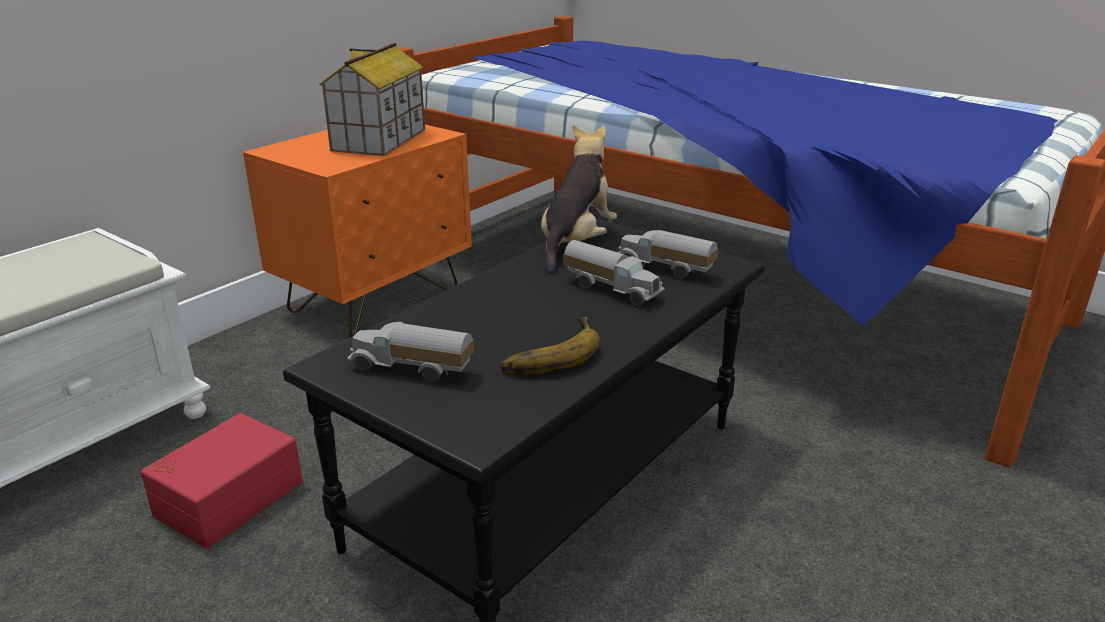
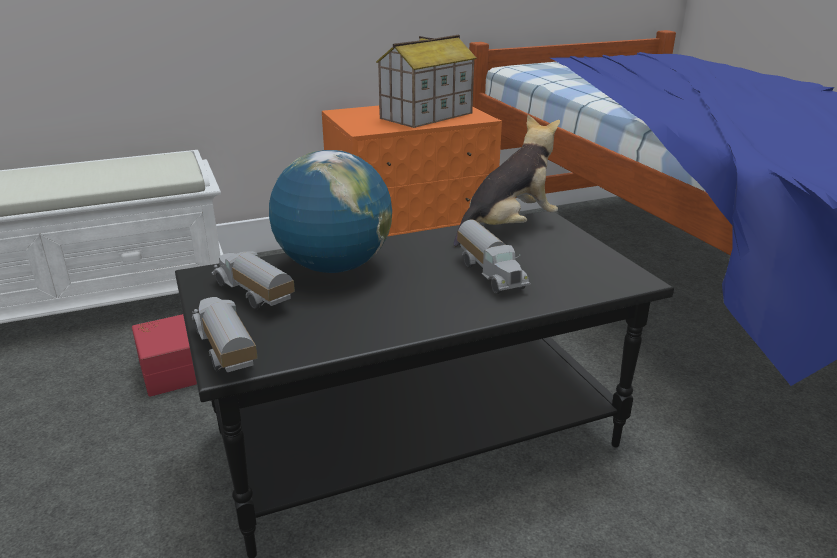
camera: 30 degrees right, 0 degrees up
(459, 321) = (334, 267): none -> globe
(548, 353) = (369, 312): banana -> none
(664, 269) = (562, 268): toy truck -> toy truck (225, 351)

